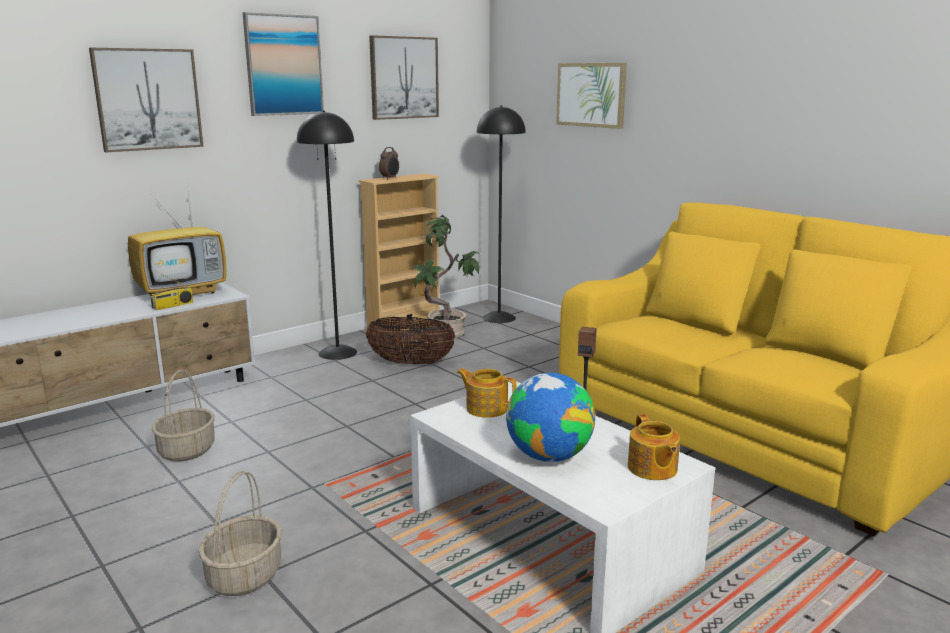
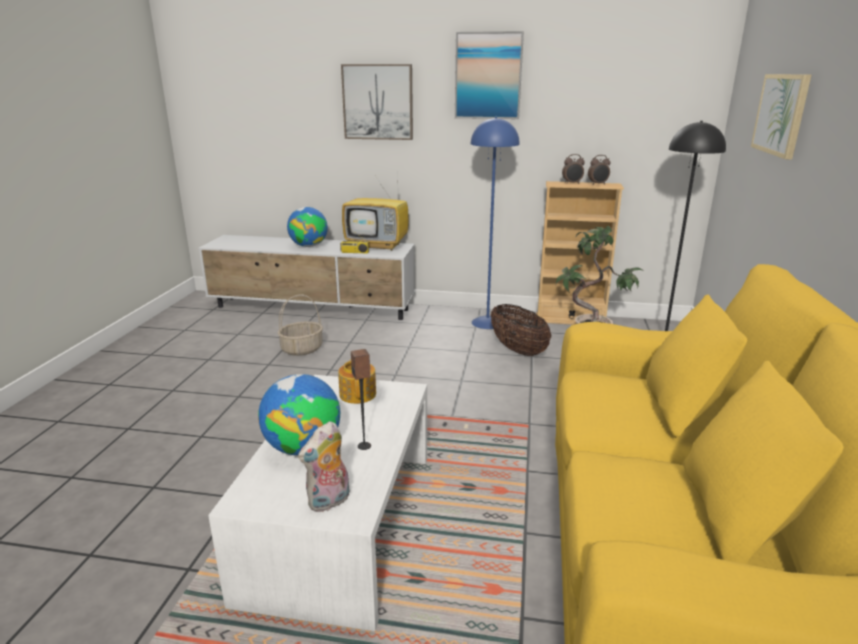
camera: 50 degrees right, 5 degrees up
(87, 315) = (309, 246): none -> globe
(244, 575) = (195, 431): basket -> none
(338, 352) = (487, 322): black floor lamp -> blue floor lamp
(403, 78) = (614, 88): picture -> none
(412, 176) = (598, 184): none -> alarm clock
(652, 469) = (329, 502): teapot -> plush toy

